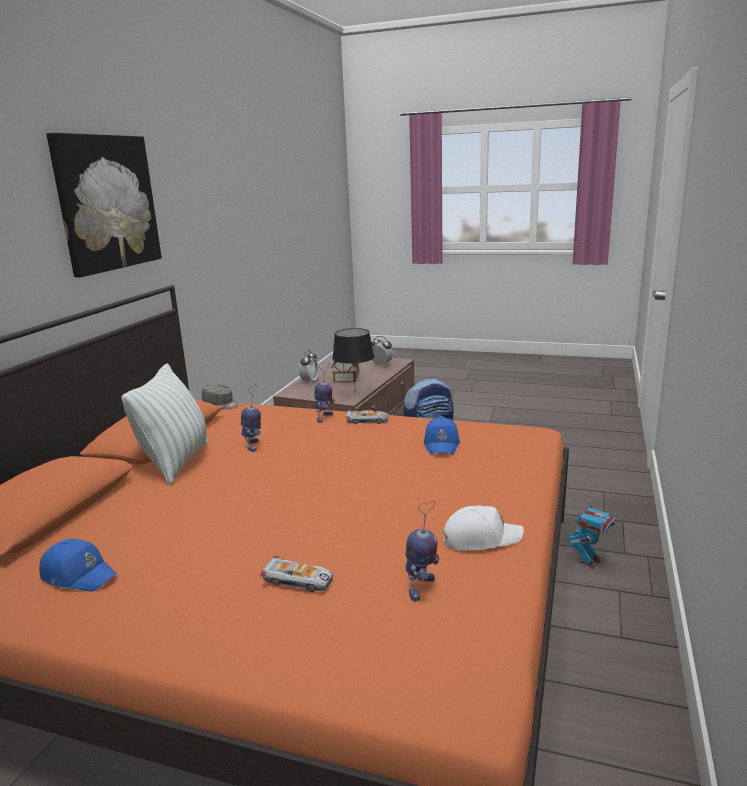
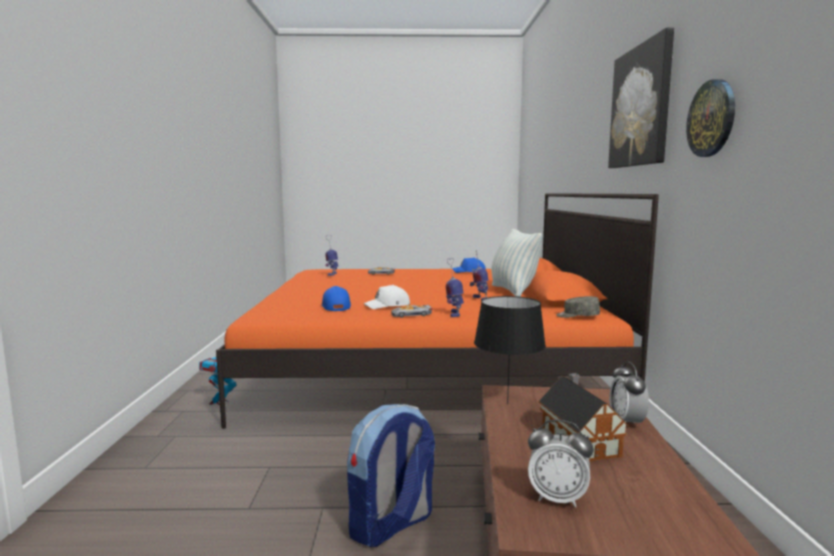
camera: 160 degrees right, 10 degrees down
(189, 223) = (711, 118): none -> wall clock
(480, 538) = (308, 283): white cap -> white cap (388, 305)

